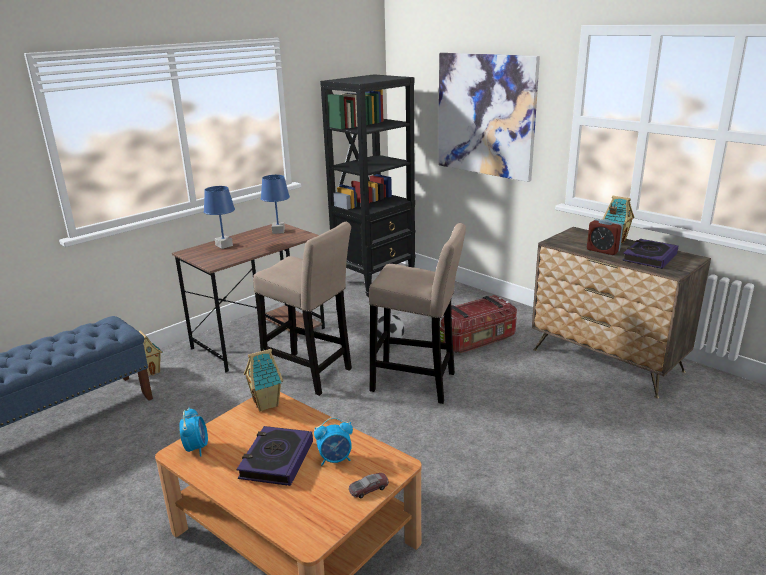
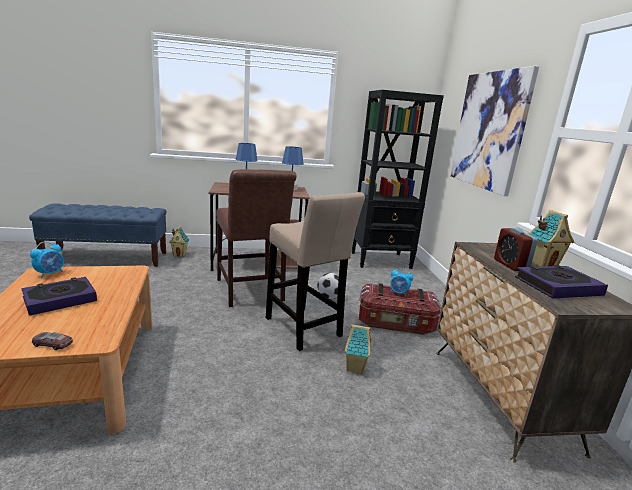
camera: 35 degrees right, 5 degrees down
(267, 404) = (127, 272): toy house -> toy house (356, 368)
(311, 374) = (250, 292): beige stool -> brown chair
(335, 459) = (81, 317): alarm clock -> alarm clock (398, 293)

